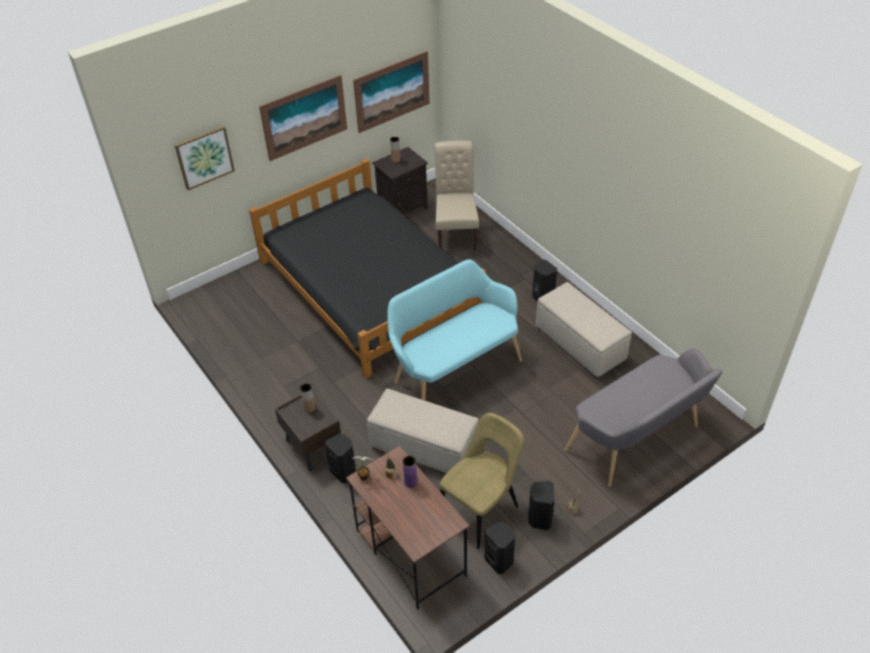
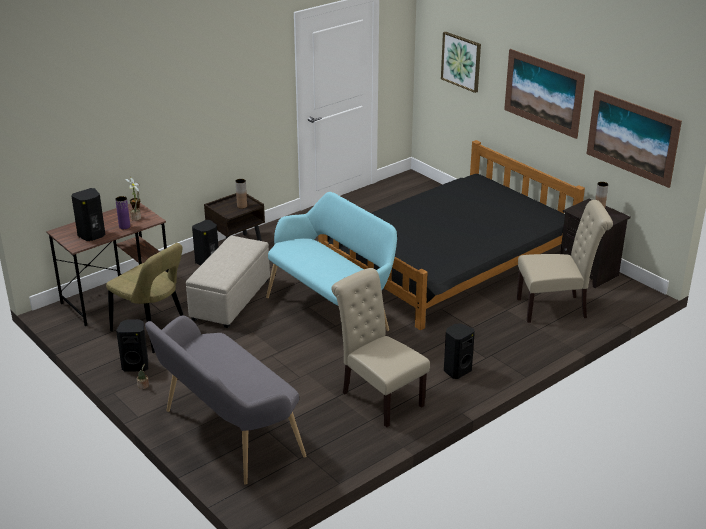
camera: 85 degrees right, 15 degrees down
(499, 560) = (96, 343): black speaker -> black speaker (92, 236)
(579, 344) = (378, 397): beige ottoman -> beige chair

